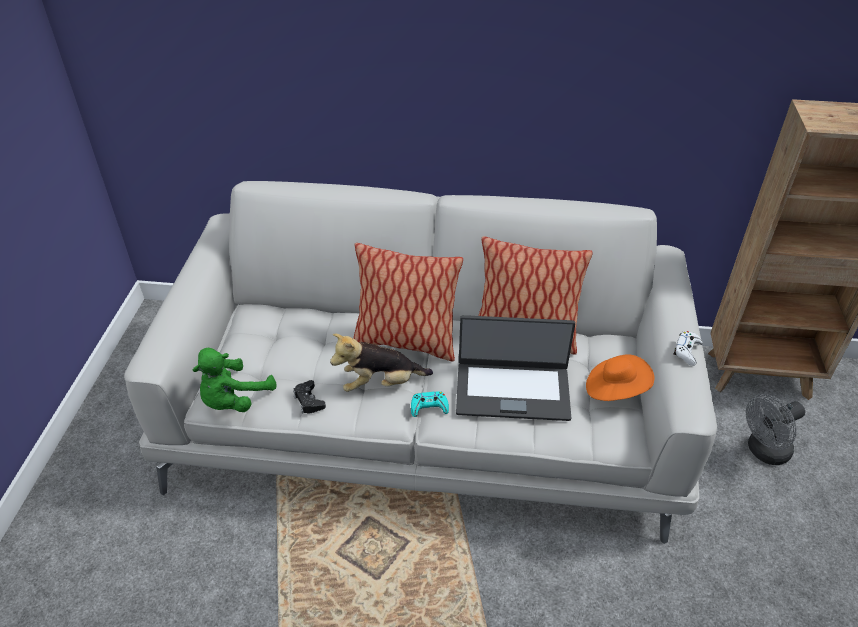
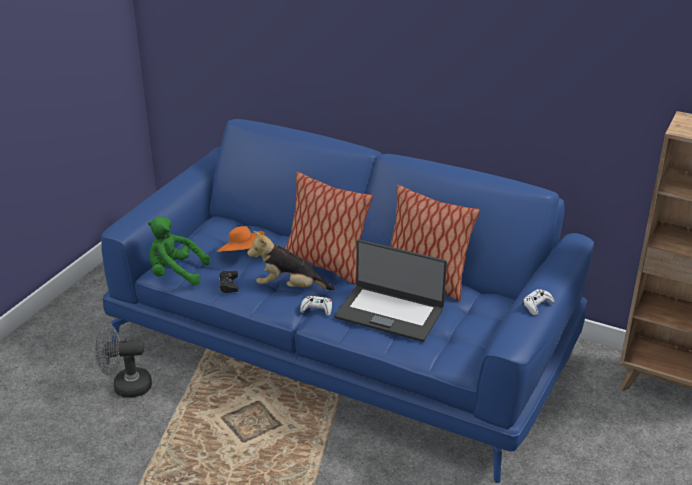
camera: 20 degrees right, 10 degrees down
(234, 400) = (175, 273): green plush toy -> green plush toy turned 45 degrees clockwise
(428, 414) = (345, 345): white sofa -> blue sofa
(429, 407) = (317, 309): turquoise game controller -> white game controller
(615, 389) = (476, 330): orange hat -> orange hat (242, 253)
(763, 452) = (635, 443): grey fan -> grey fan (126, 386)

